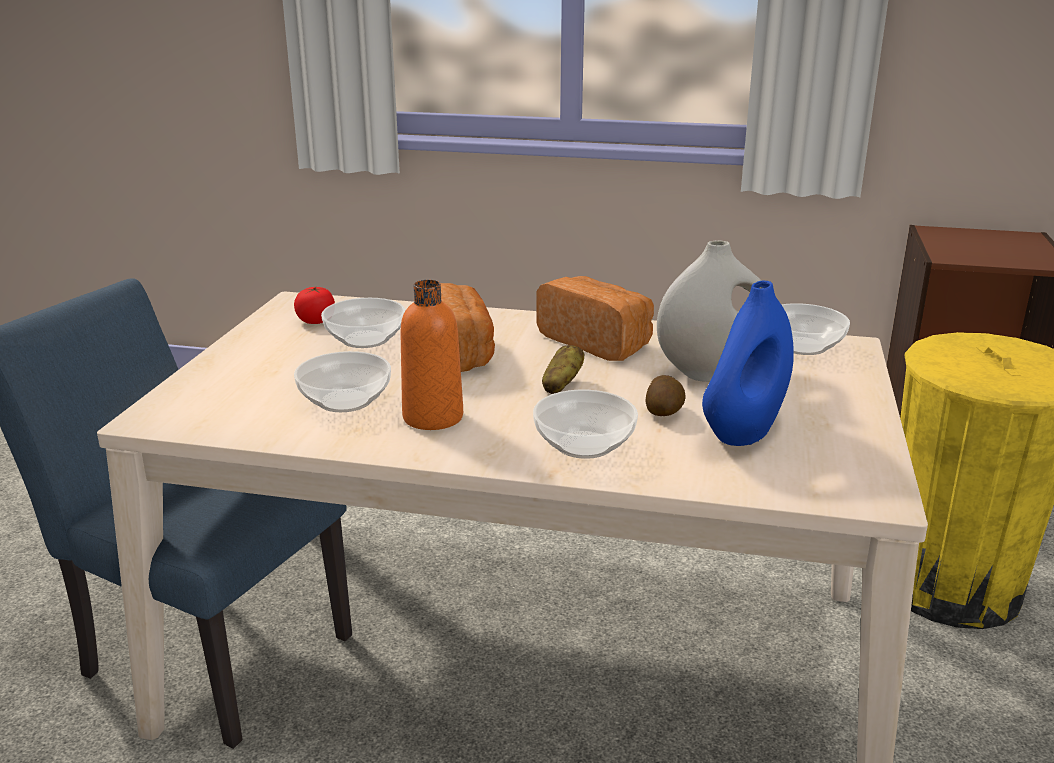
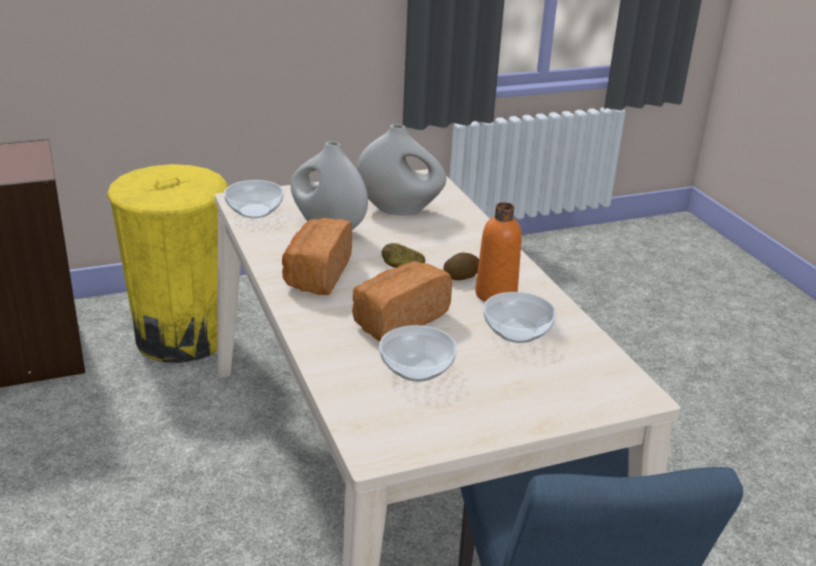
camera: 125 degrees left, 5 degrees up
(316, 321) = (407, 413): tomato -> none
(585, 445) = (467, 243): bowl -> none
(664, 412) = (401, 232): potato -> potato (461, 276)
(743, 432) = (400, 210): blue vase -> white vase

